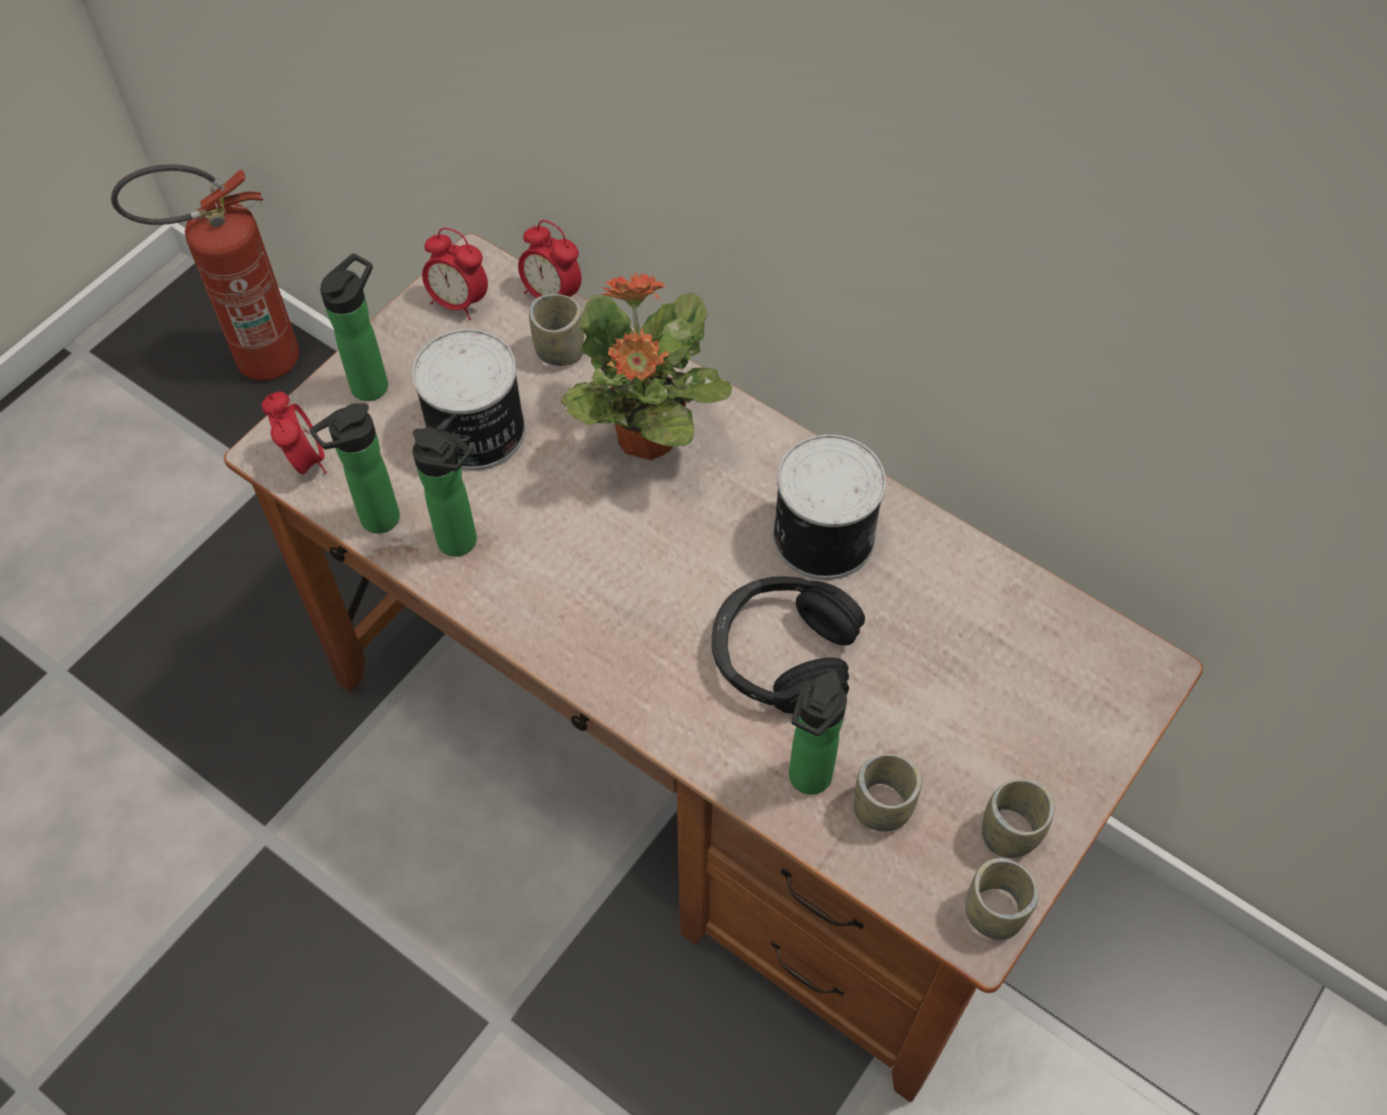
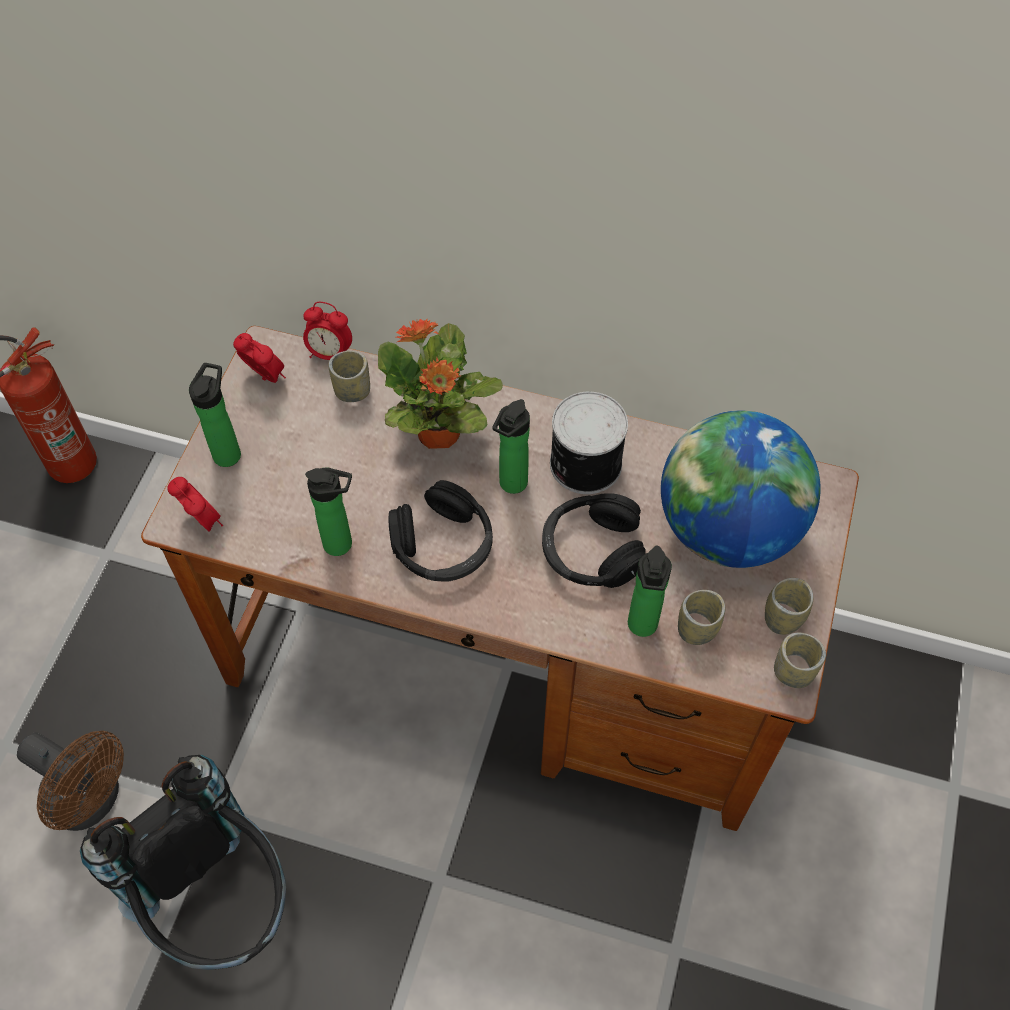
camera: 20 degrees left, 0 degrees up
(127, 771) = (92, 800): none -> brown fan
(224, 952) = (220, 902): none -> black backpack
(374, 521) = (272, 548): bottle -> bottle (511, 485)
(458, 302) = (265, 377): alarm clock -> alarm clock turned 150 degrees counterclockwise
(476, 432) = (318, 465): can -> none
(589, 584) = (443, 545): none -> black headphones
(982, 684) = (727, 529): none -> globe

